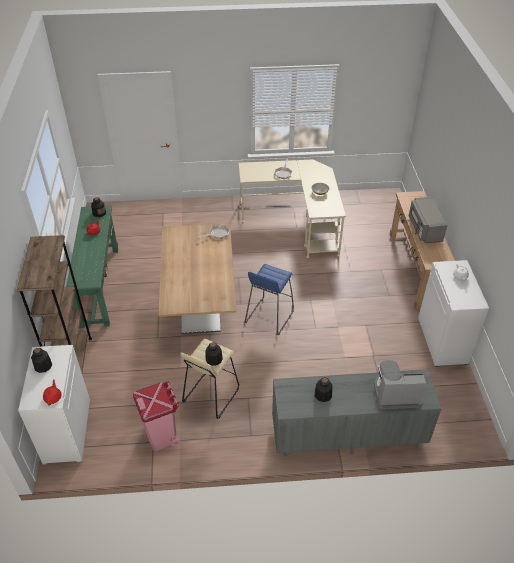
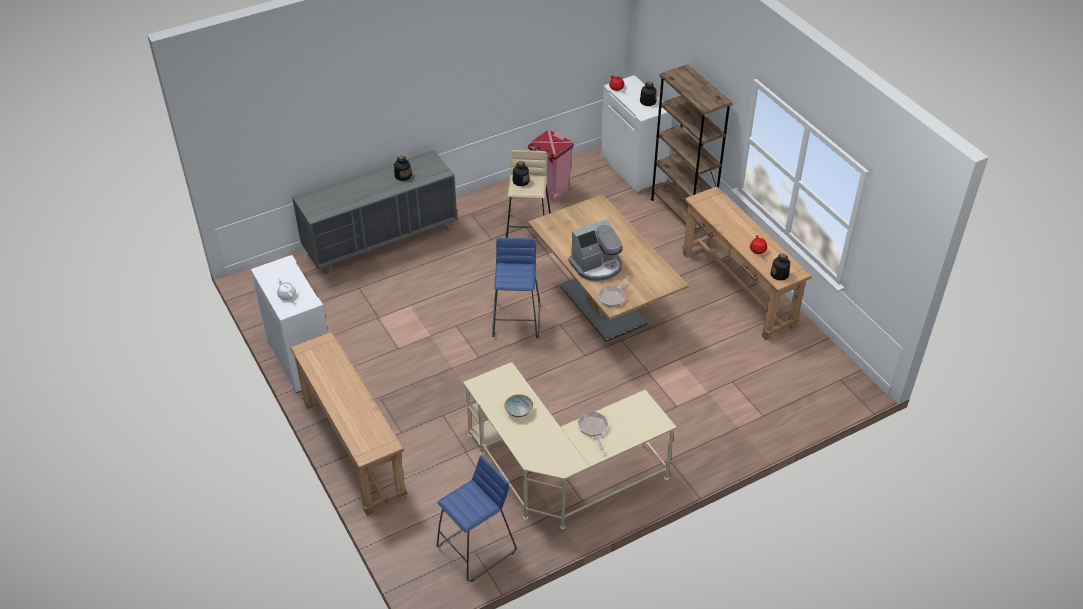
camera: 155 degrees right, 0 degrees up
(100, 286) = (737, 289): green console table -> brown console table
(359, 204) = (477, 548): none -> blue stool
(396, 393) = (336, 196): coffee machine -> coffee machine (597, 266)
(424, 229) = (345, 392): grey microwave -> none

